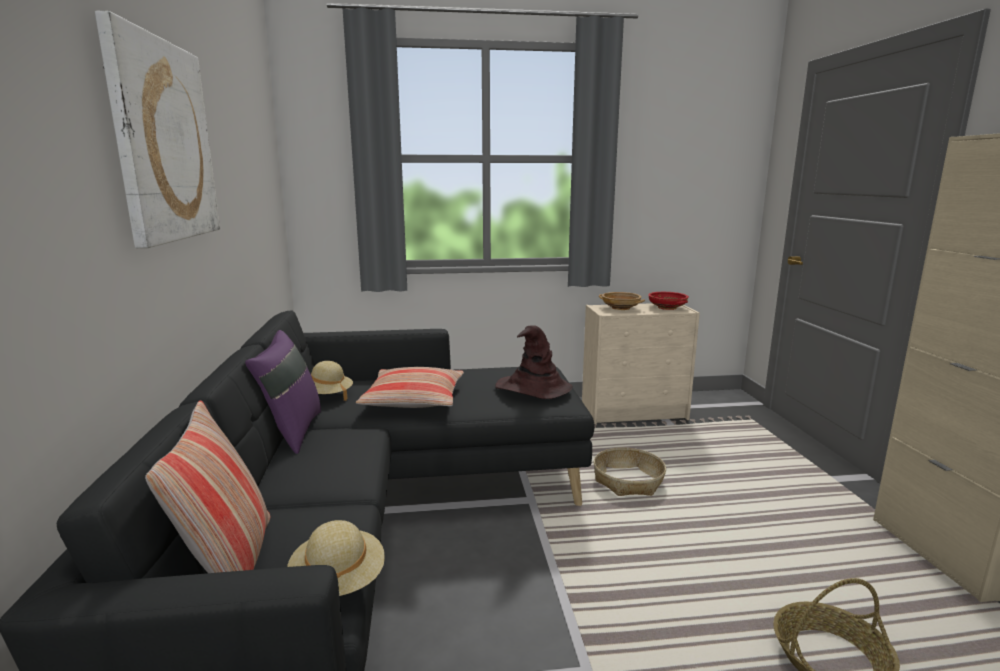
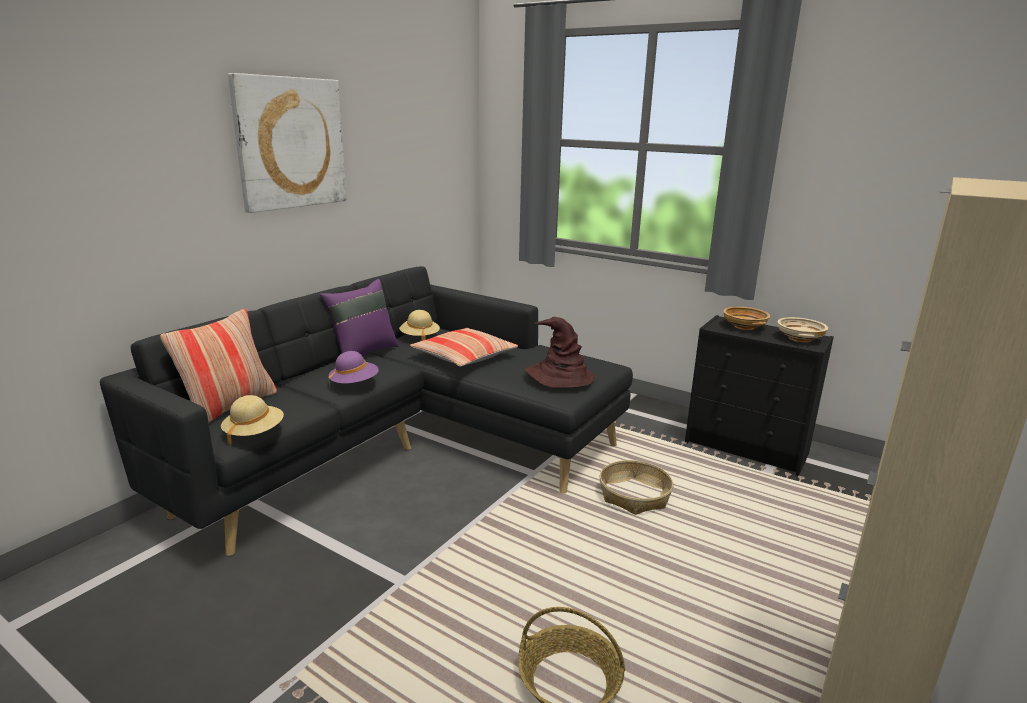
camera: 40 degrees right, 5 degrees up
(352, 467) = (354, 384): none -> purple hat
(635, 413) = (747, 448): beige dresser -> black dresser
(666, 307) = (799, 338): red bowl -> beige bowl

